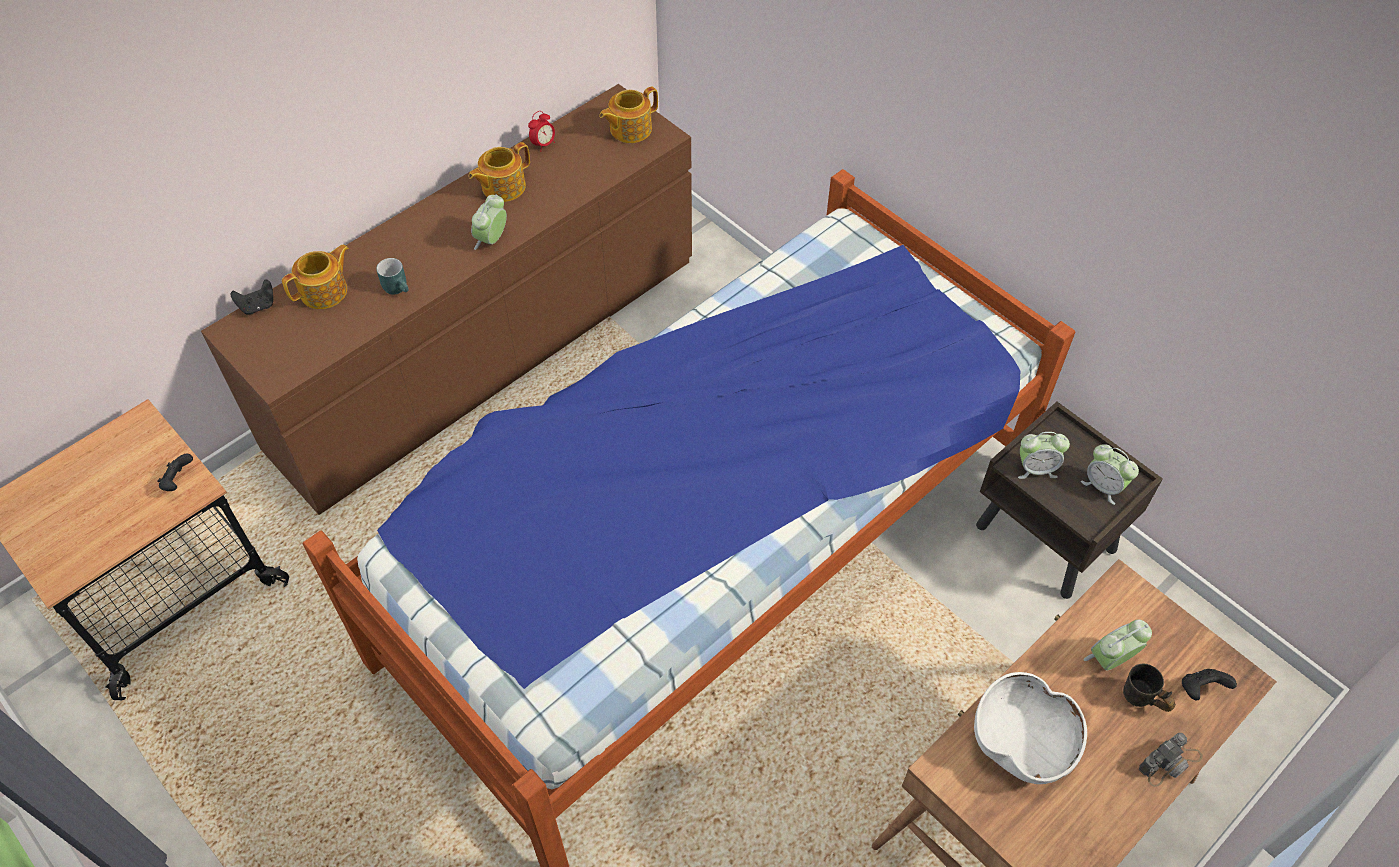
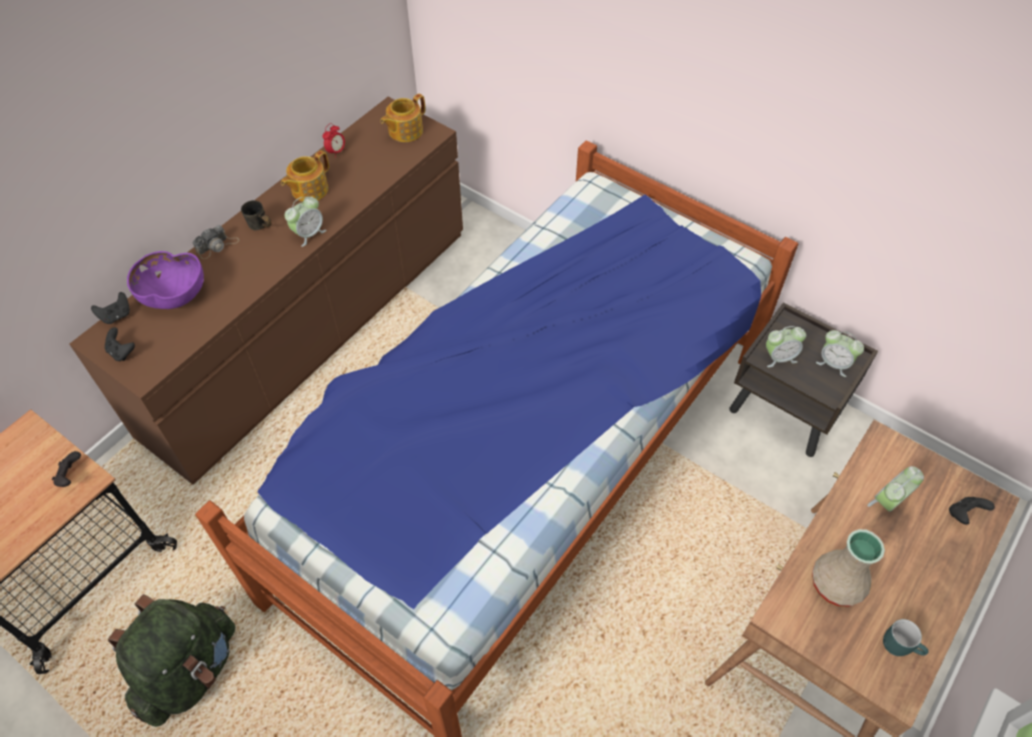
camera: 10 degrees left, 0 degrees up
(256, 349) = (122, 352): none -> black game controller
(278, 725) = (189, 670): none -> green backpack
(325, 291) = (173, 295): teapot -> purple bowl
(399, 287) = (237, 283): turquoise mug -> turquoise mug (901, 644)
(492, 240) = (308, 234): alarm clock -> alarm clock turned 150 degrees counterclockwise
(1022, 742) = (836, 582): white bowl -> beige vase
(1140, 701) = (920, 532): grey mug -> grey mug (259, 228)
(1170, 762) = (956, 579): camera -> camera (217, 246)

